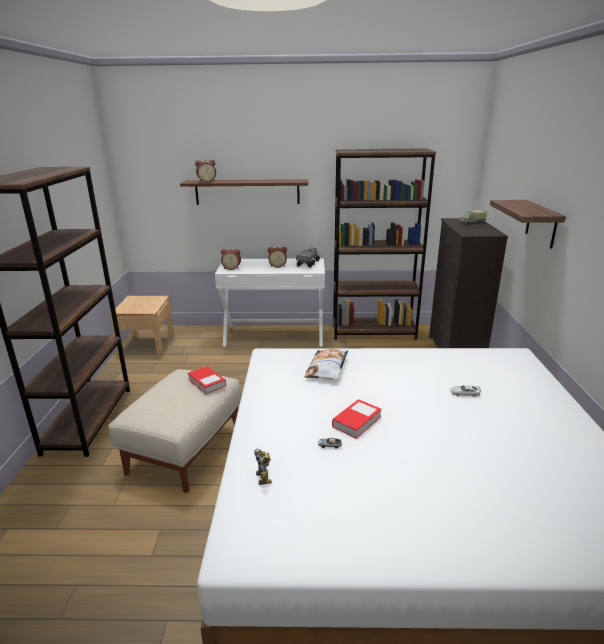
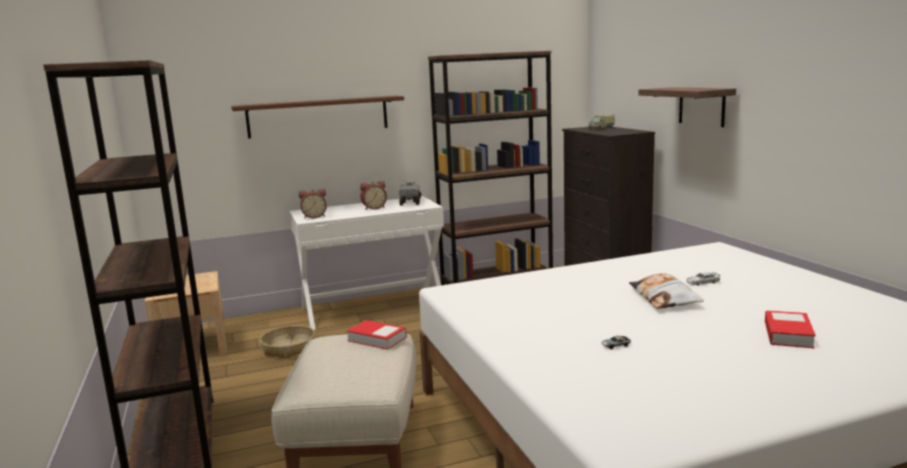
camera: 20 degrees left, 10 degrees down
(199, 359) = (288, 349): none -> basket
(206, 181) = (266, 103): alarm clock -> none
(265, 477) = (577, 384): toy robot -> none
(327, 368) = (533, 289): pillow -> pillow (664, 298)
(357, 422) = (621, 323): book -> book (788, 334)

